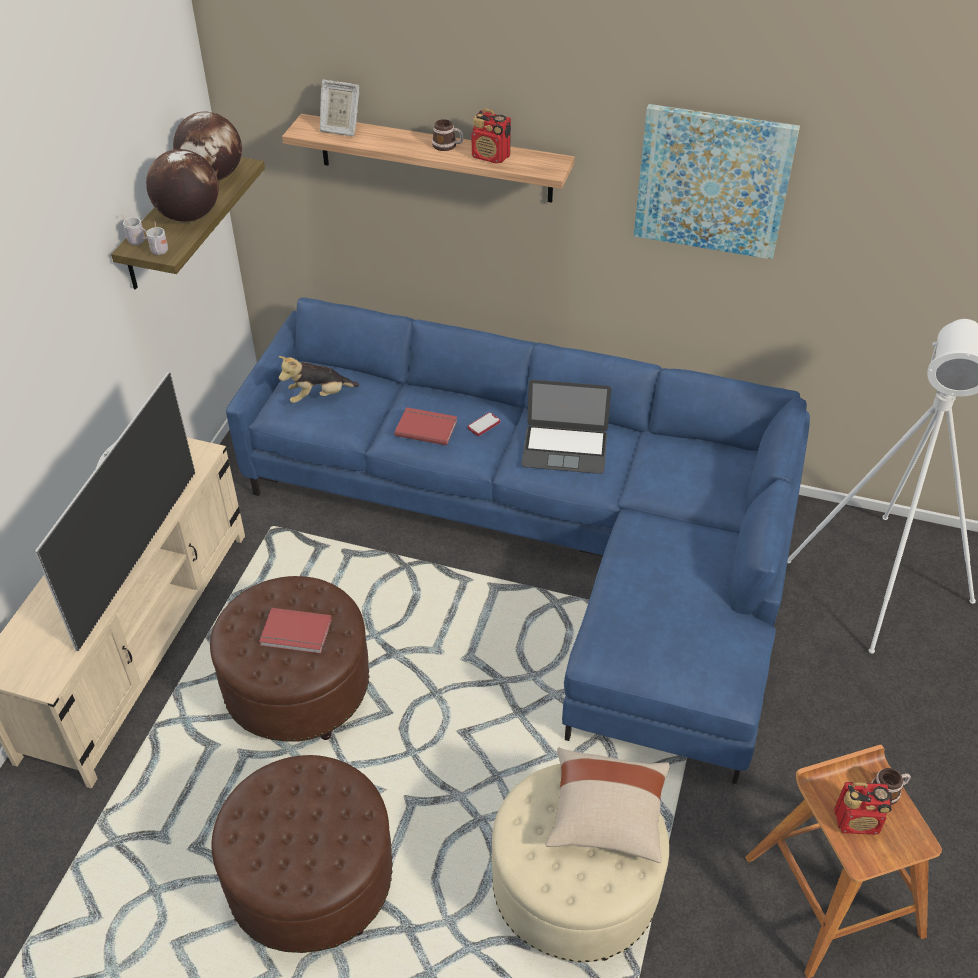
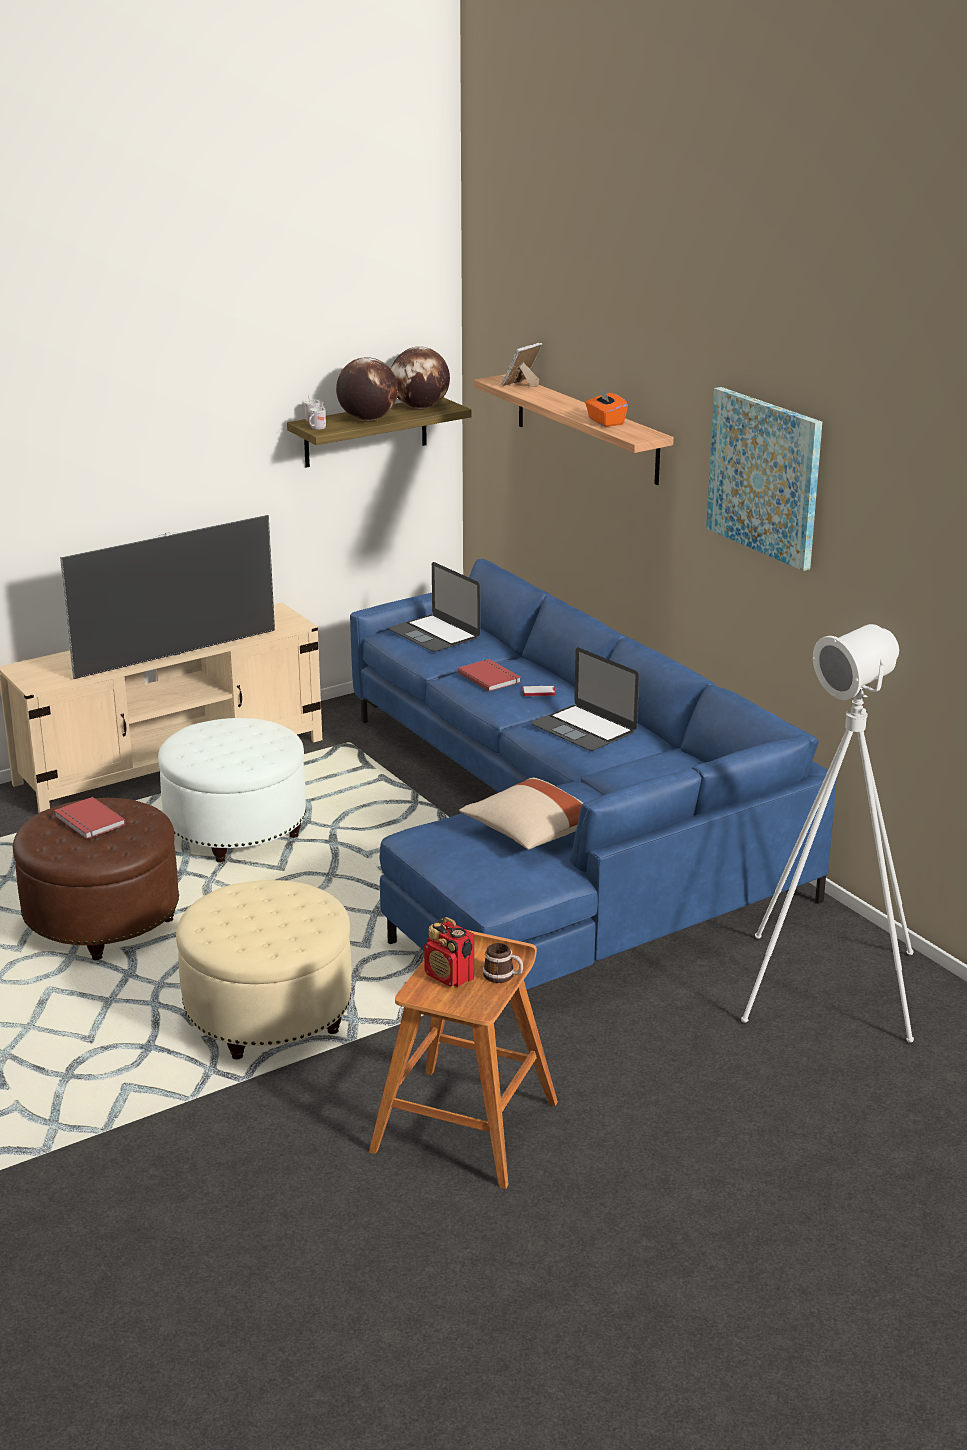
camera: 40 degrees right, 20 degrees down
(296, 634) = (233, 748): red book -> red book (88, 821)
(299, 692) = (236, 832): brown ottoman -> white ottoman
(318, 396) = (434, 633): plush toy -> laptop
(340, 129) = (521, 385): picture frame -> picture frame turned 75 degrees clockwise
(448, 146) = (584, 410): mug -> none
(491, 157) = (605, 422): radio -> orange tissue box
(606, 815) = (296, 918): beige pillow -> beige pillow (531, 832)

